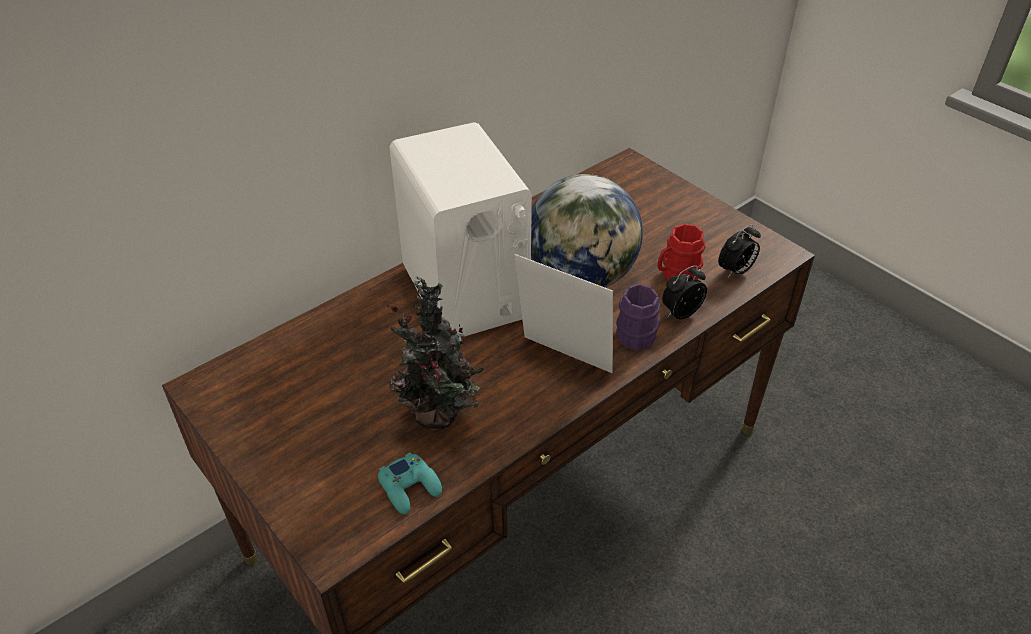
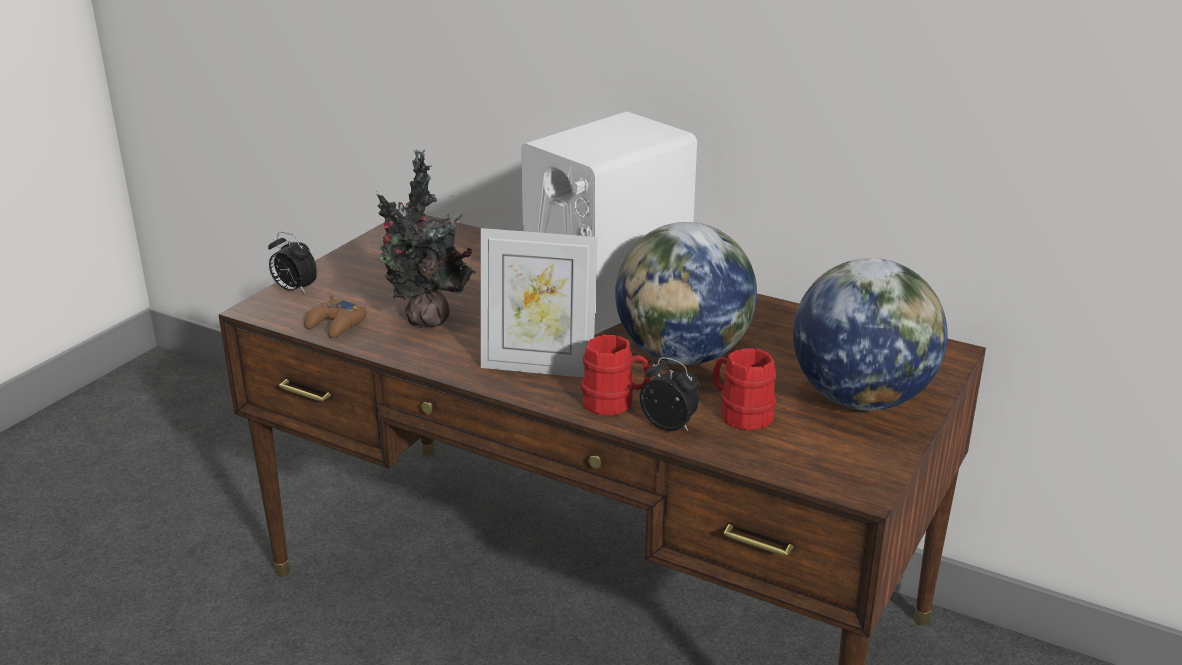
camera: 70 degrees right, 15 degrees down
(410, 487) = (336, 325): turquoise game controller -> brown game controller
(562, 360) = (538, 367): picture frame -> picture frame turned 90 degrees clockwise
(638, 332) = (615, 403): purple mug -> red mug
(675, 217) = (861, 399): none -> globe
(735, 271) = (785, 456): alarm clock -> alarm clock (294, 290)

